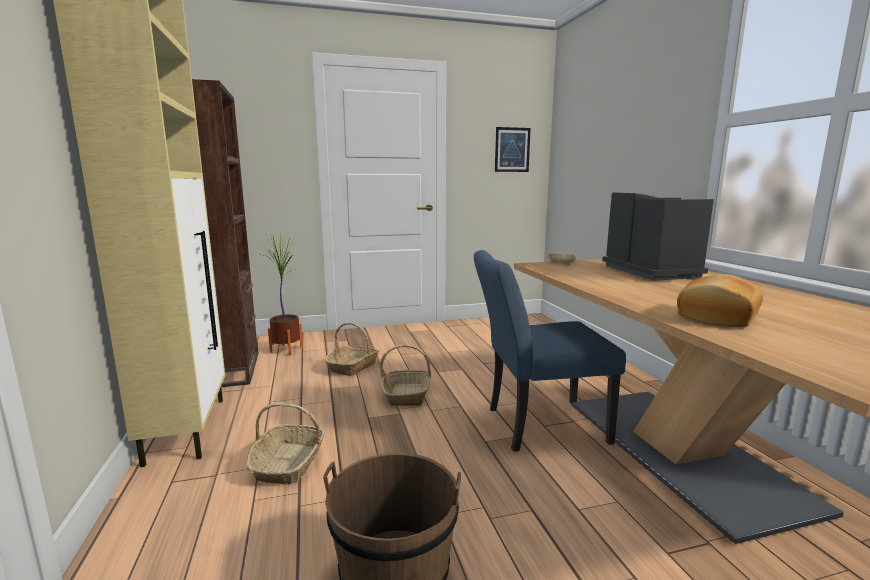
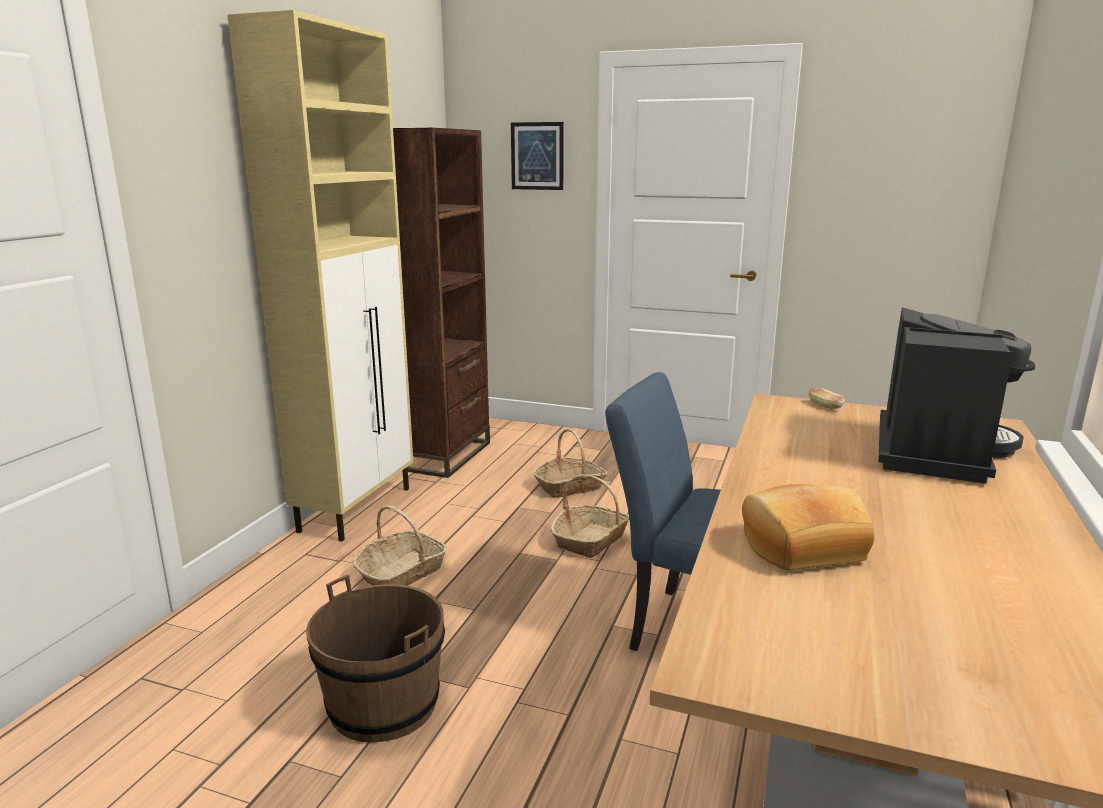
camera: 35 degrees right, 5 degrees up
(286, 350) = (522, 446): potted plant -> none
(512, 149) = (916, 185): picture -> picture (537, 156)

